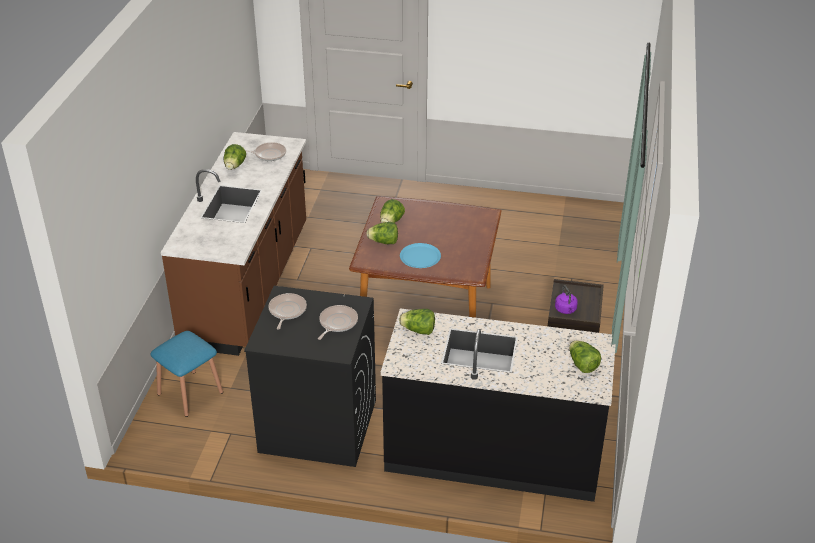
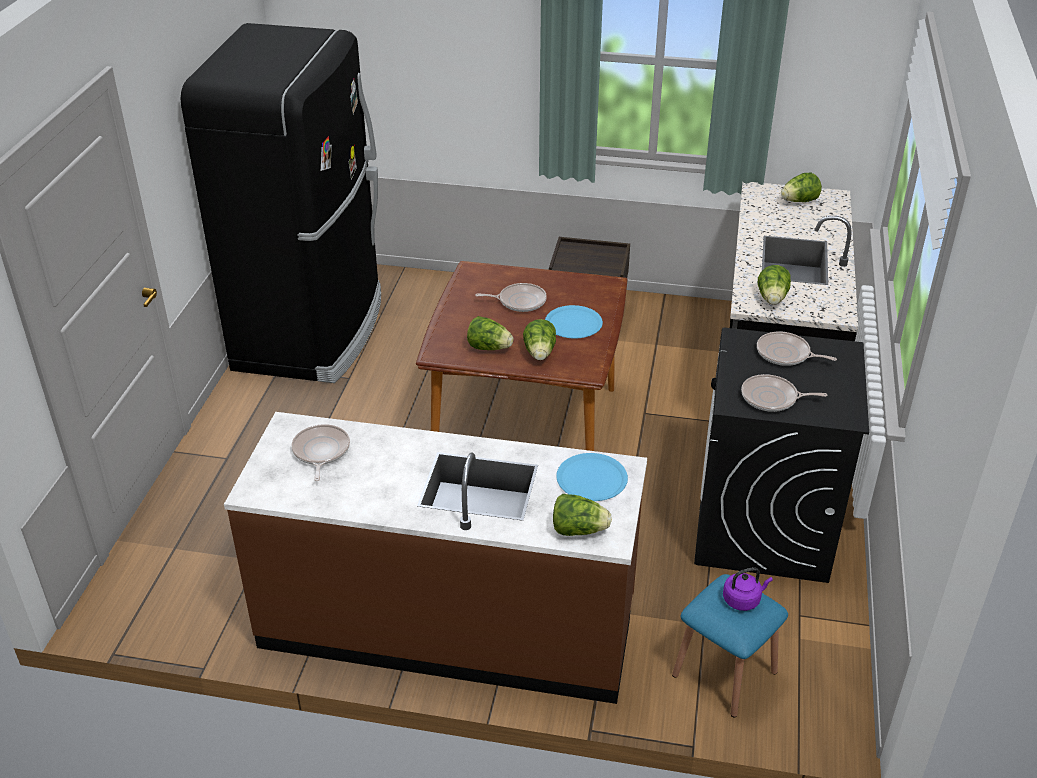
camera: 90 degrees left, 0 degrees up
(228, 241) = (592, 478): none -> blue plate
(234, 166) = (355, 491): lettuce -> lettuce (578, 530)
(447, 234) = (519, 301): none -> frying pan
(532, 217) = (312, 331): none -> black fridge
(566, 310) = (605, 265): purple kettle -> purple kettle (743, 600)

